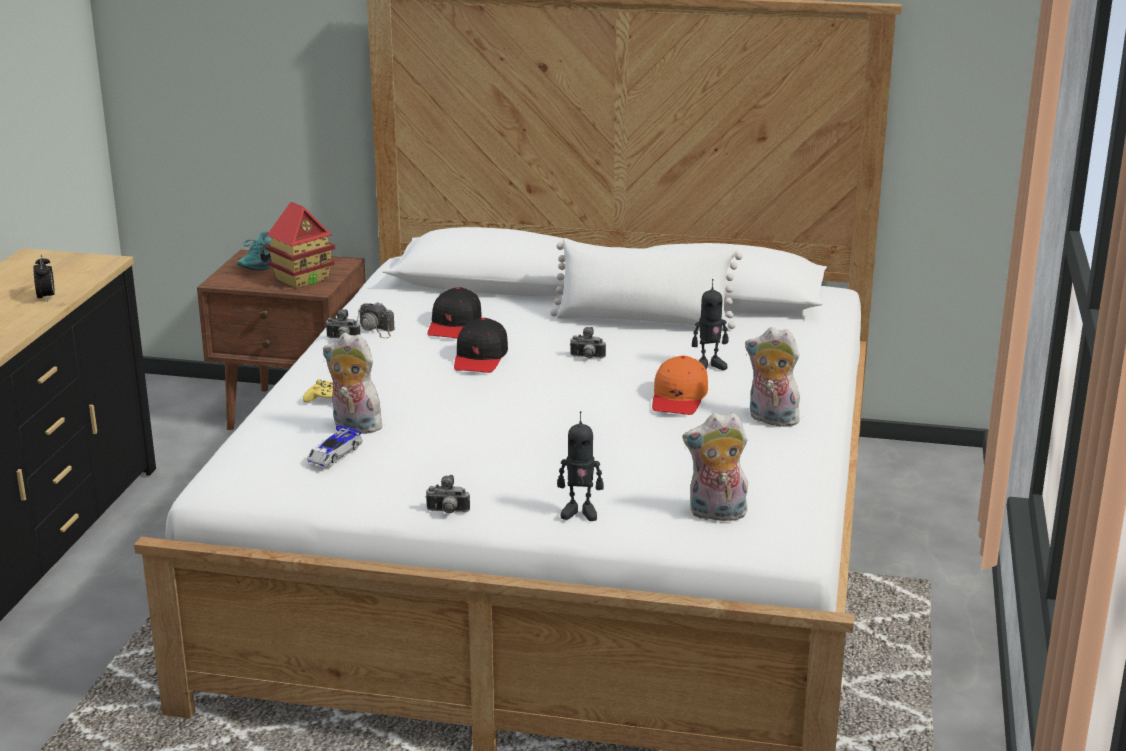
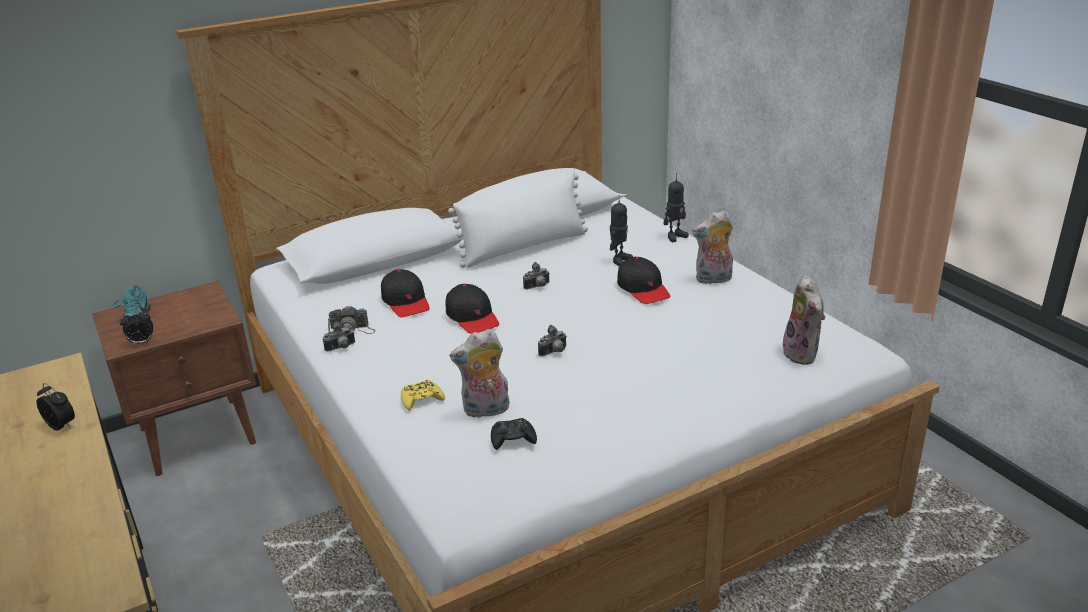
camera: 40 degrees left, 5 degrees up
(237, 284) = (141, 342): none -> alarm clock
(302, 279) = (194, 316): toy house -> none
(333, 453) = (513, 439): toy car -> black game controller
(447, 512) = (660, 440): camera -> camera (554, 352)
(580, 512) = (736, 394): toy robot -> toy robot (675, 236)
(679, 398) = (643, 289): orange cap -> black cap
(716, 514) = (803, 354): plush toy -> plush toy turned 60 degrees counterclockwise

